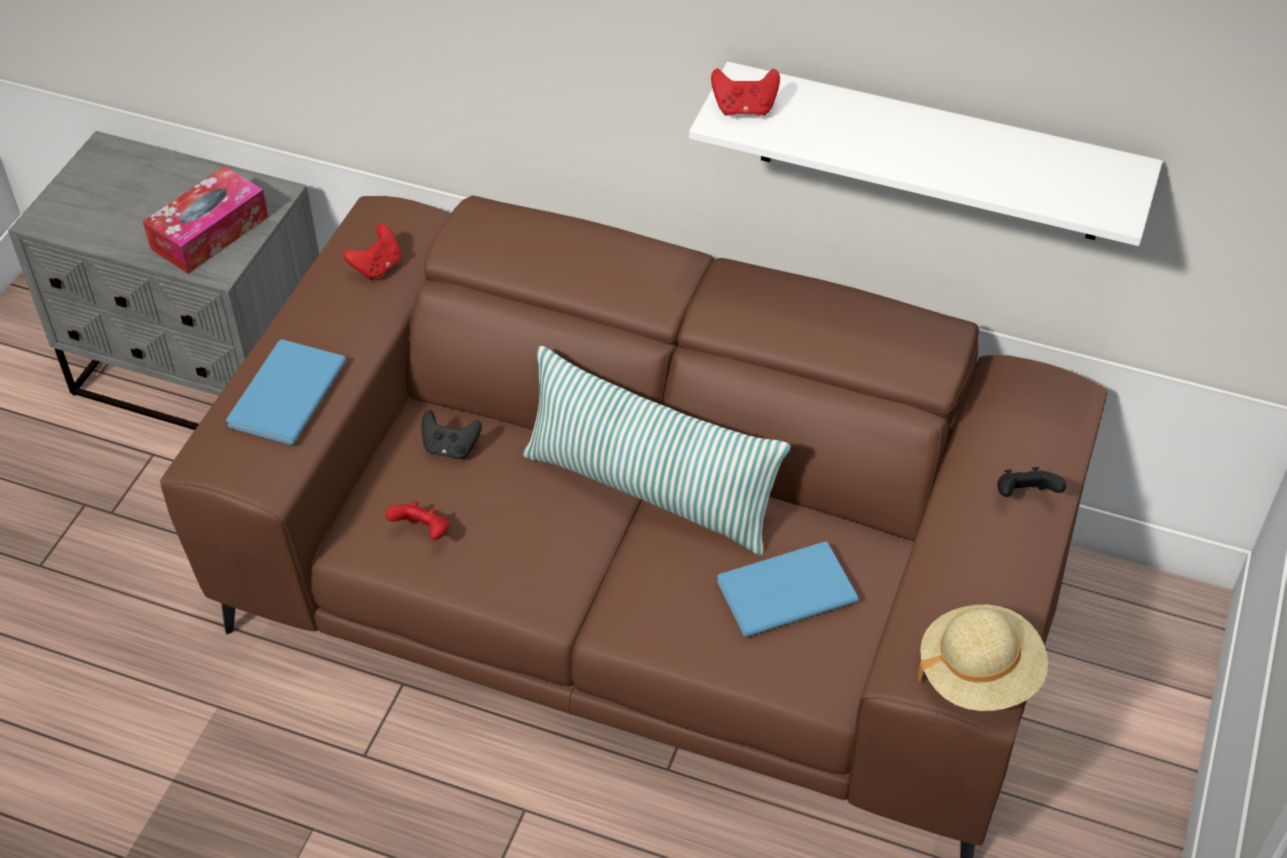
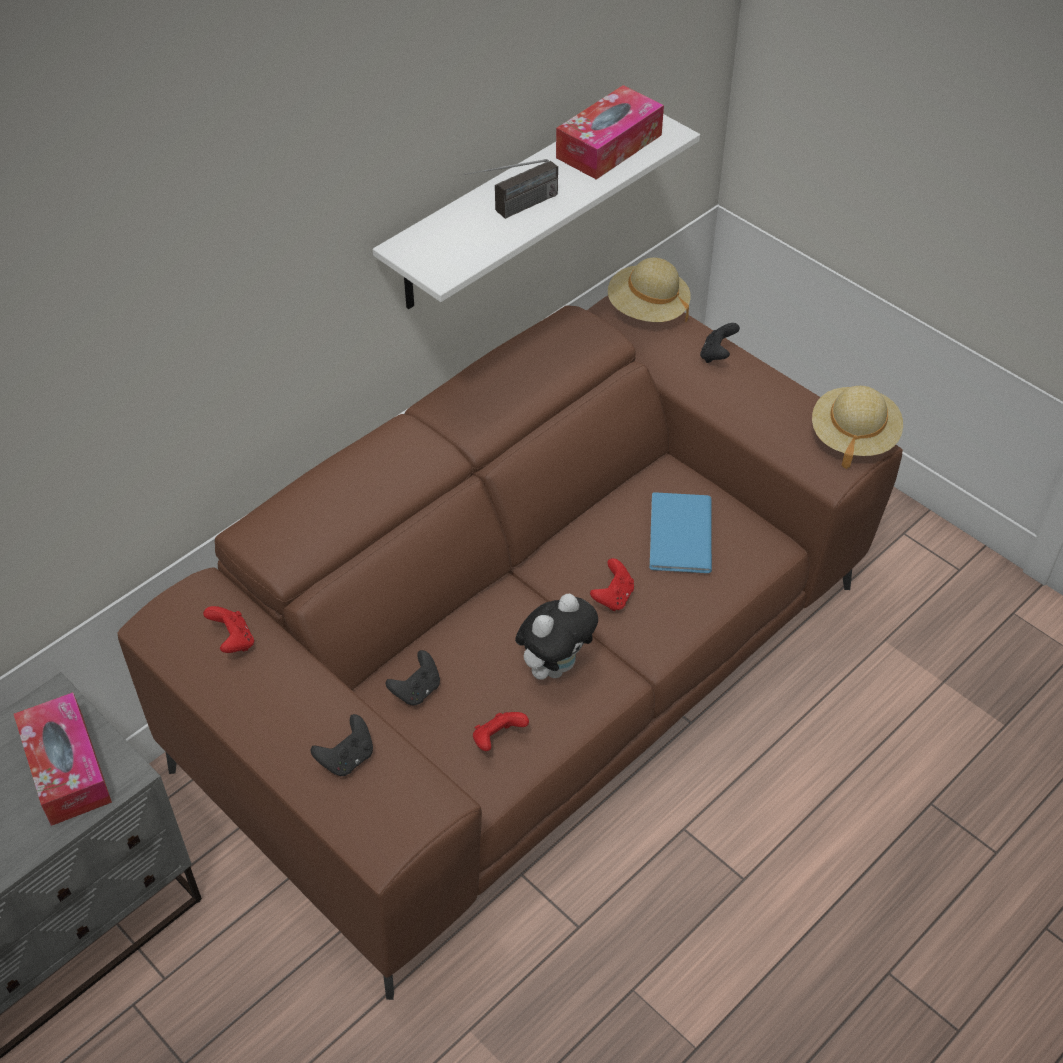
camera: 65 degrees left, 0 degrees up
(282, 395) = (347, 758): blue book -> black game controller
(541, 546) = (555, 665): none -> plush toy
(649, 491) = (538, 578): pillow -> none
(744, 109) = (438, 258): red game controller -> red game controller (613, 597)
(866, 135) = (513, 210): none -> radio
(1045, 170) = (609, 146): none -> tissue box
(1054, 408) = (647, 310): none -> beige hat

